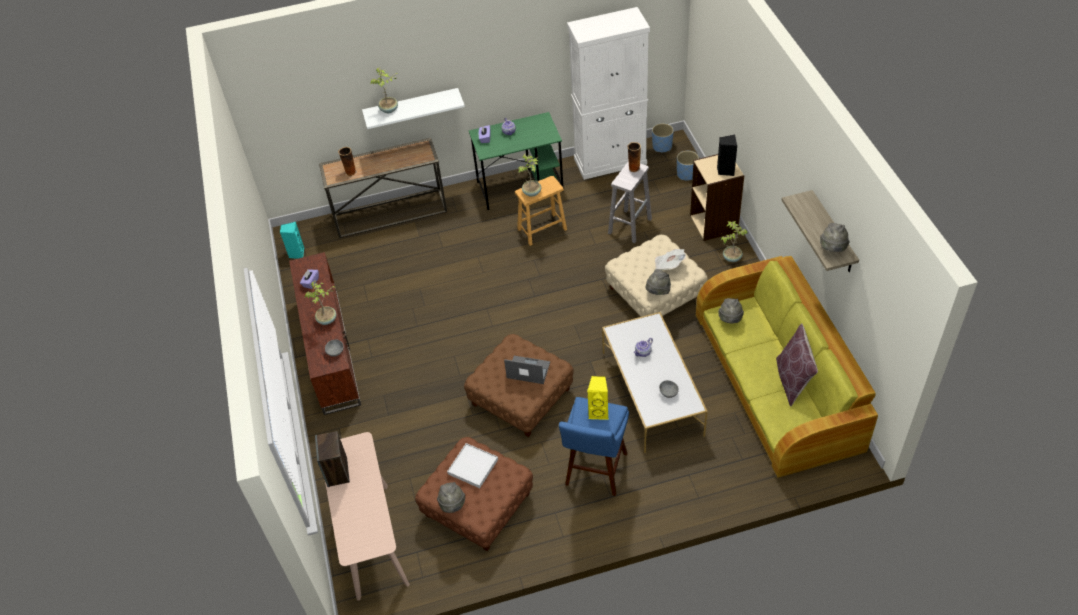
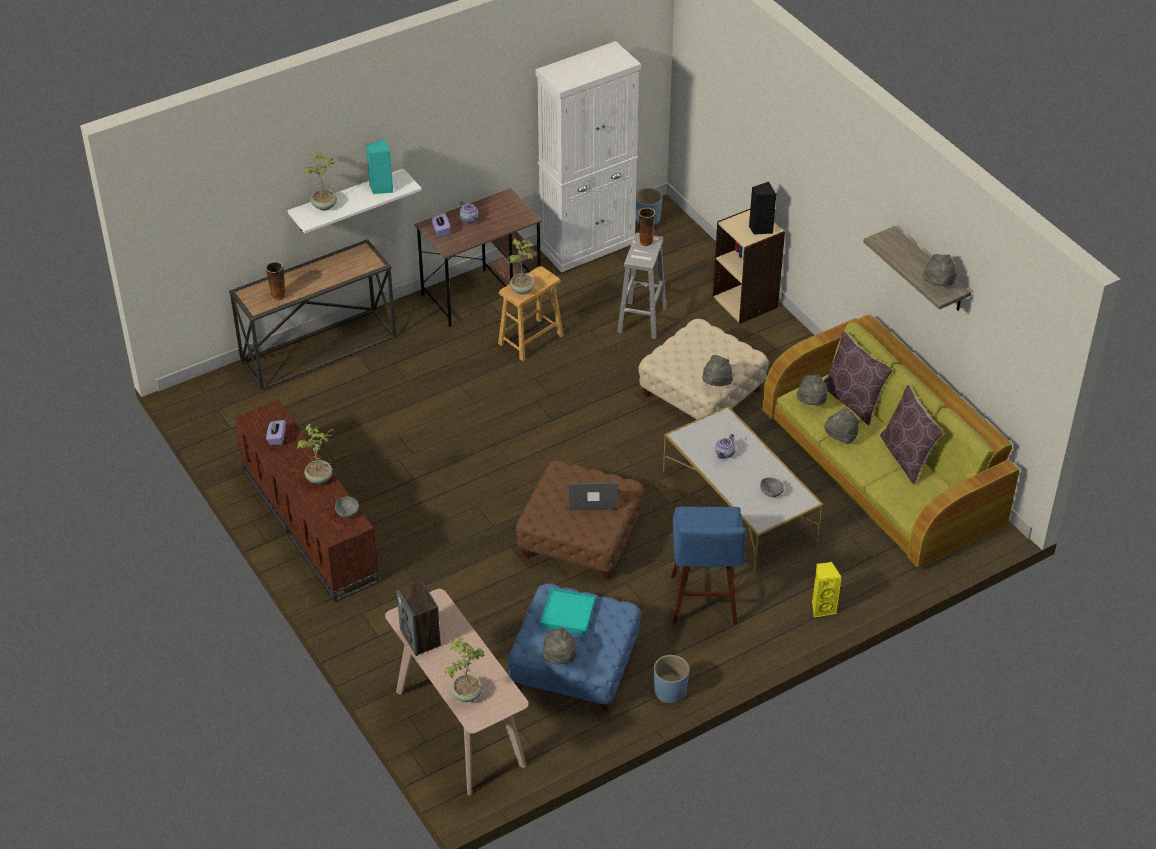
camera: 20 degrees left, 5 degrees down
(296, 253) = (210, 418): turquoise speaker -> turquoise speaker (381, 188)
(473, 467) = (568, 614): white tray -> turquoise tray
(478, 505) = (575, 665): brown ottoman -> blue ottoman
(520, 186) = (482, 292): green desk -> brown desk
(599, 412) = (710, 517): yellow speaker -> yellow speaker (822, 608)
(668, 265) = (718, 352): newspaper -> none
(687, 174) = (691, 248): blue planter -> blue planter (670, 691)
(731, 258) = (780, 338): potted plant -> potted plant (466, 694)
(743, 354) = (840, 437): none -> grey hat
(764, 323) = (853, 401): none -> brown pillow

